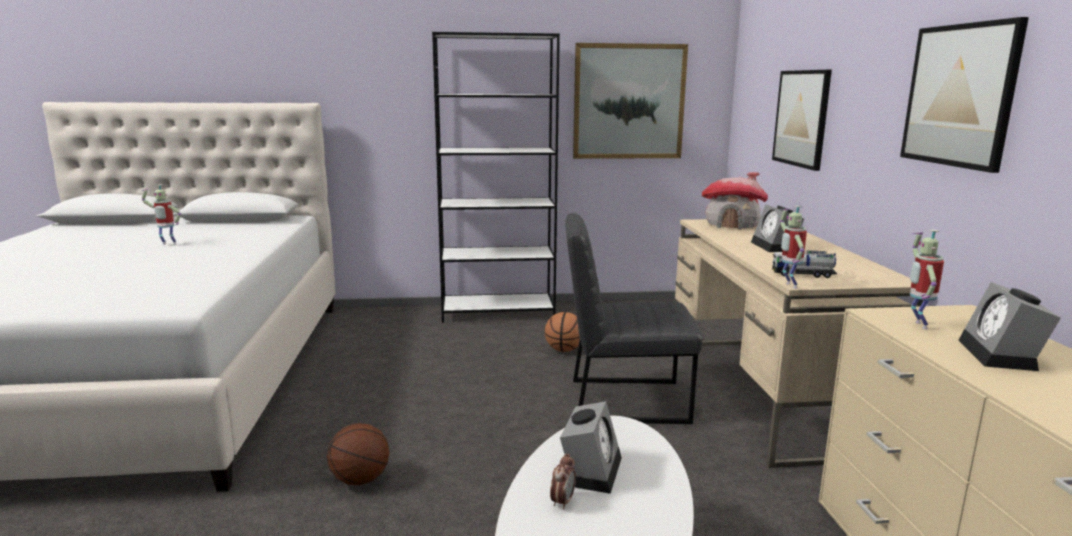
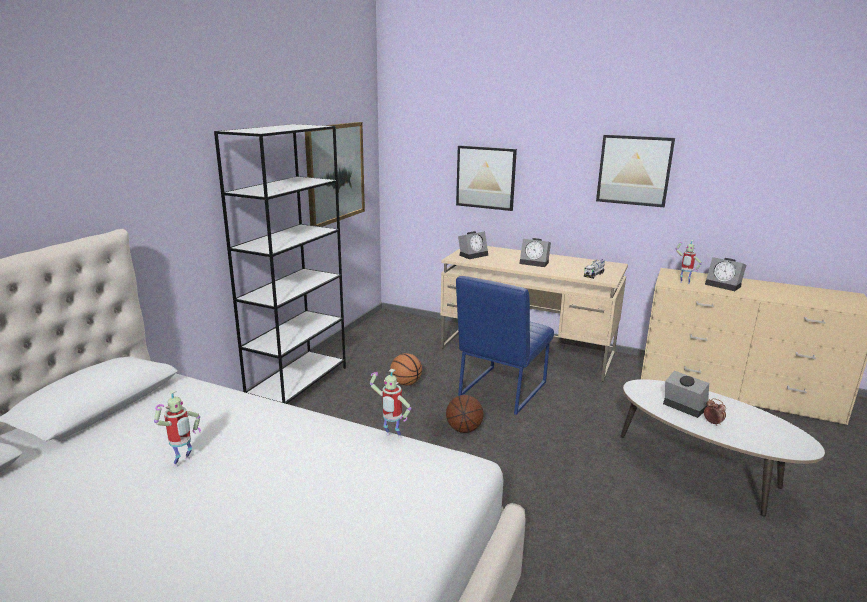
camera: 60 degrees left, 5 degrees up
(361, 479) = (535, 518): basketball -> basketball (464, 429)
(624, 400) = (501, 390): grey chair -> blue chair
(733, 225) = (473, 255): toy house -> alarm clock
(788, 285) = (611, 283): toy robot -> toy robot (392, 437)

